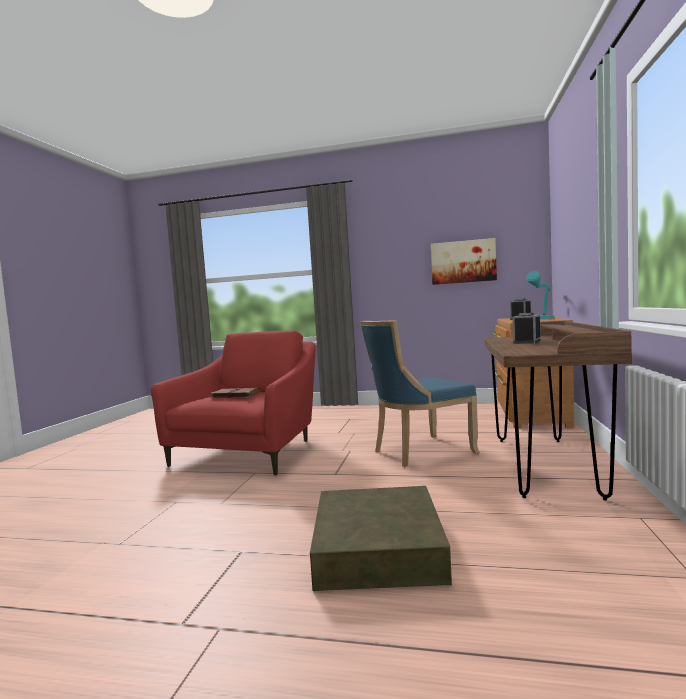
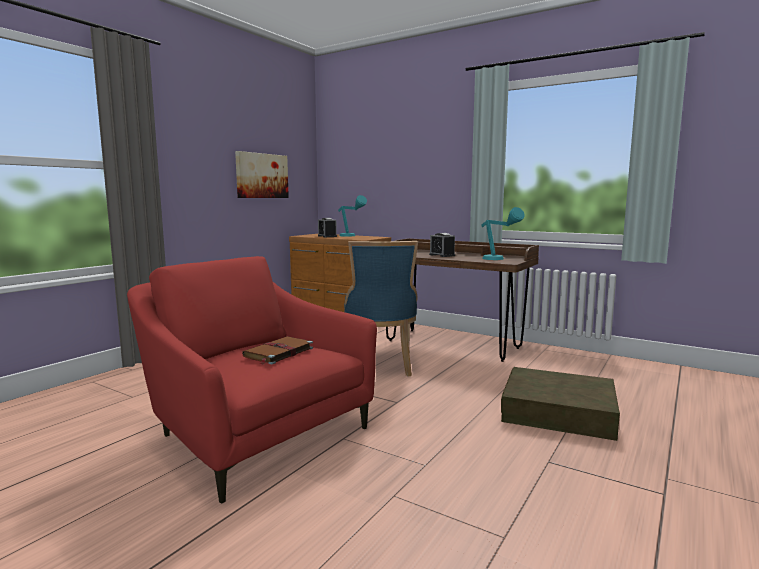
camera: 70 degrees left, 5 degrees up
(534, 350) = (498, 260): none -> turquoise table lamp

